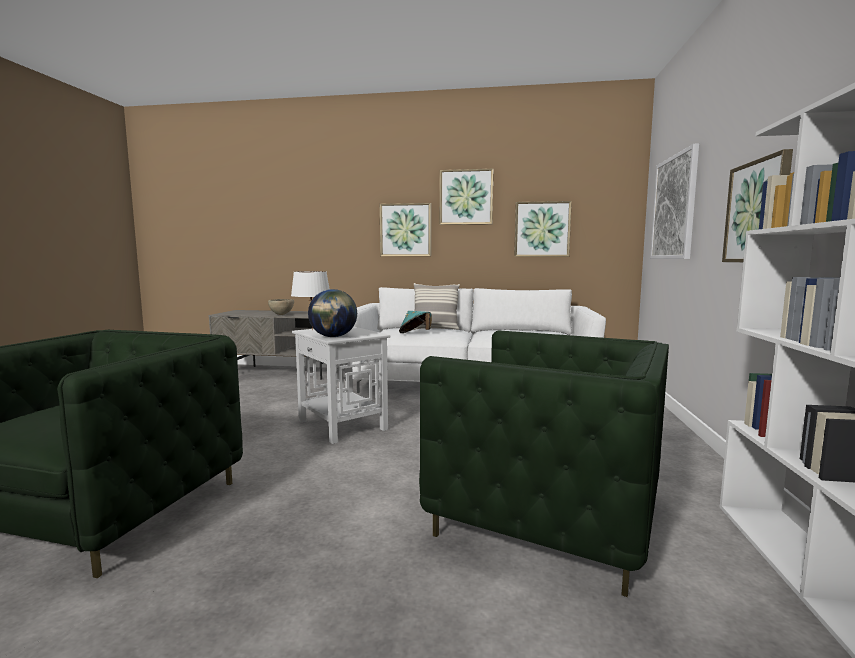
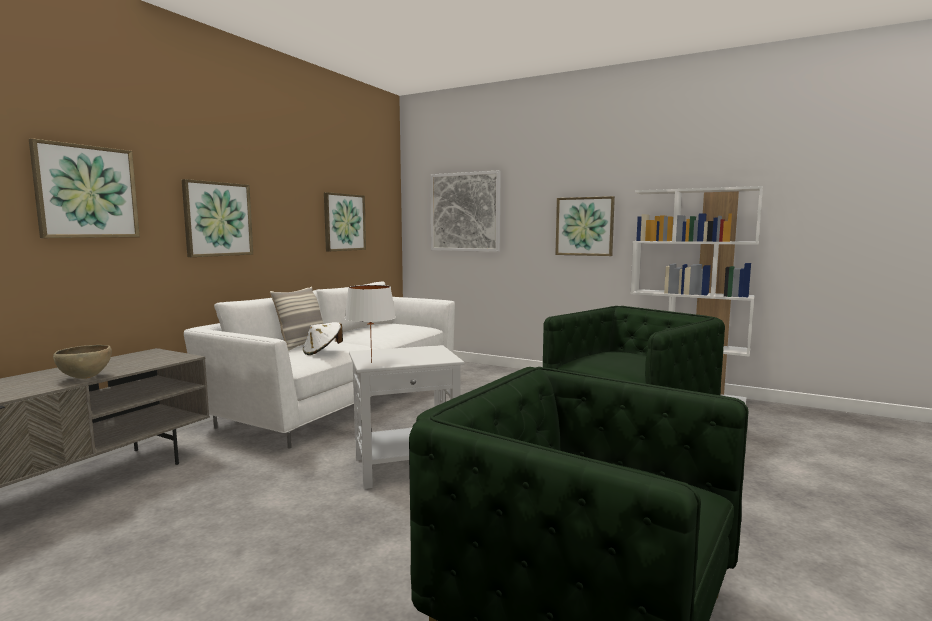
camera: 70 degrees left, 0 degrees up
(333, 337) = (436, 358): globe -> none
(415, 334) = (322, 352): turquoise hat -> white hat
(466, 197) = (281, 181): picture -> picture (86, 192)

